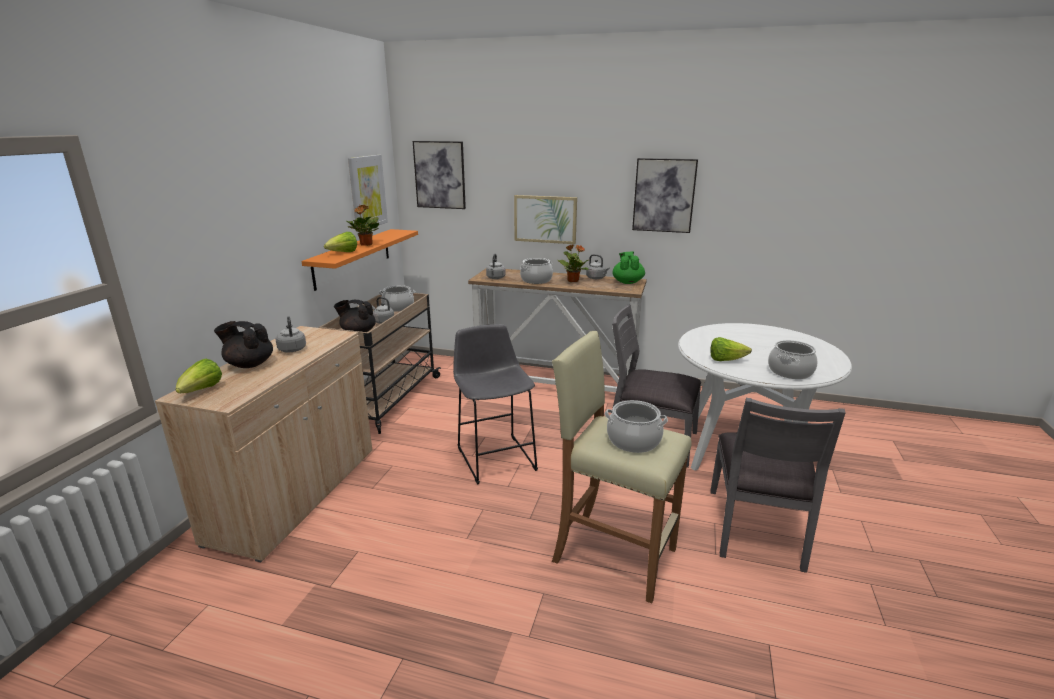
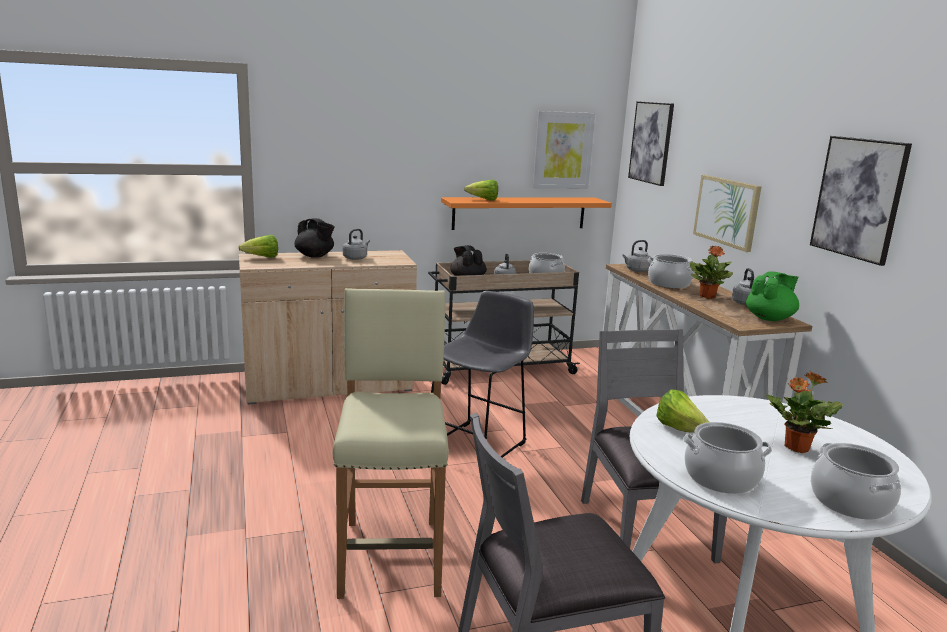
camera: 55 degrees right, 5 degrees down
(249, 364) = (315, 256): black teapot -> black teapot turned 150 degrees clockwise
(366, 244) = (523, 200): potted plant -> potted plant (795, 448)
(633, 441) = (392, 413): cooking pot -> cooking pot (849, 502)

